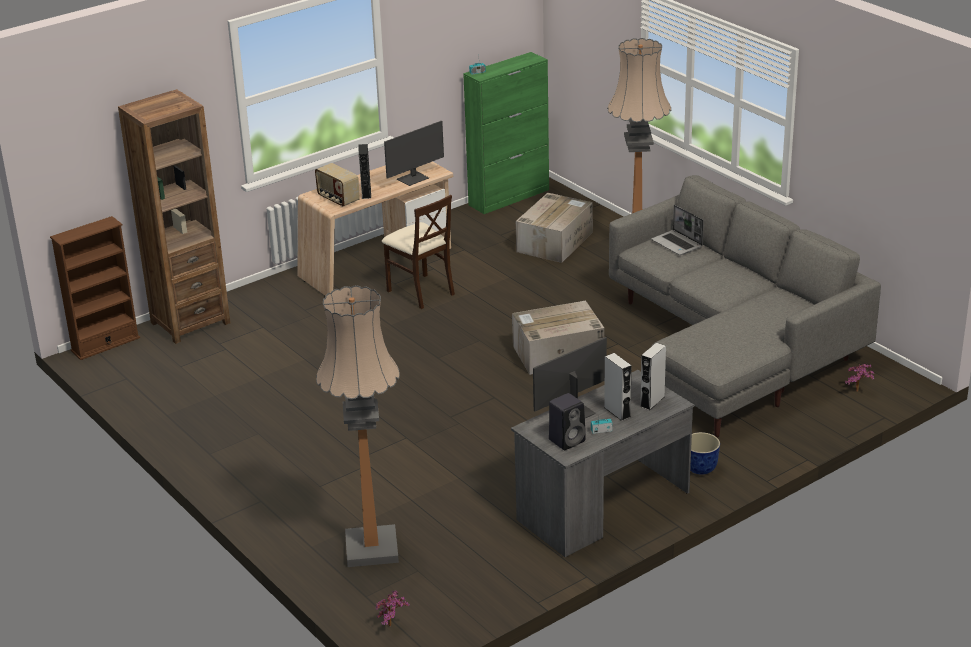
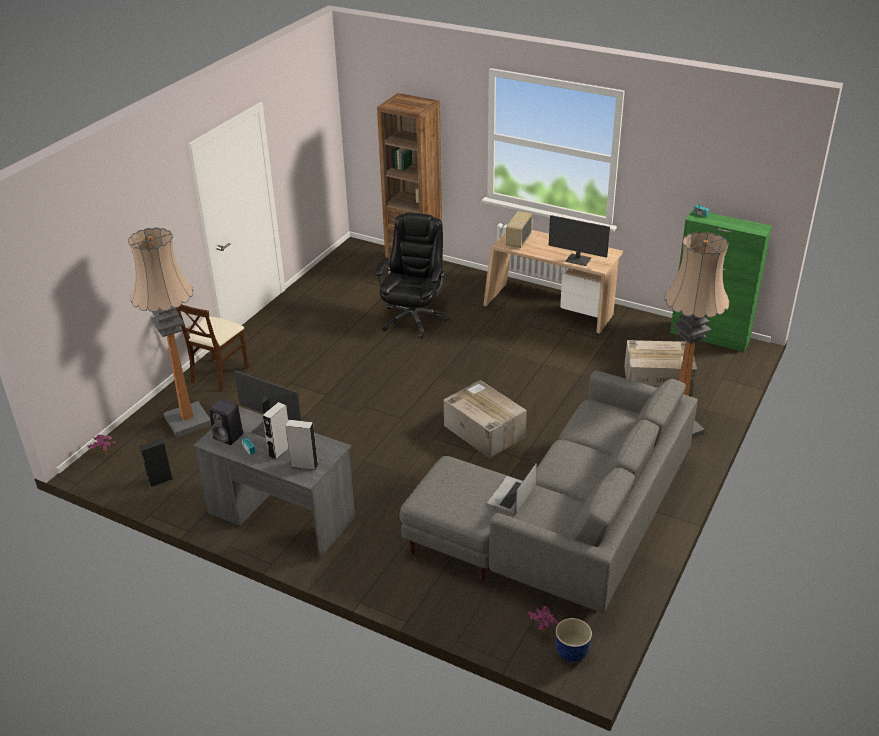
camera: 65 degrees right, 5 degrees up
(105, 344) = (368, 247): brown bookcase -> none
(307, 348) = (414, 318): none -> black office chair
(366, 193) = (537, 248): black speaker -> black speaker (160, 480)
(421, 291) = (525, 340): beige chair -> beige chair (219, 374)
(677, 244) = (618, 423): laptop -> laptop (512, 497)
(701, 468) = (359, 556): planter -> planter (572, 653)

